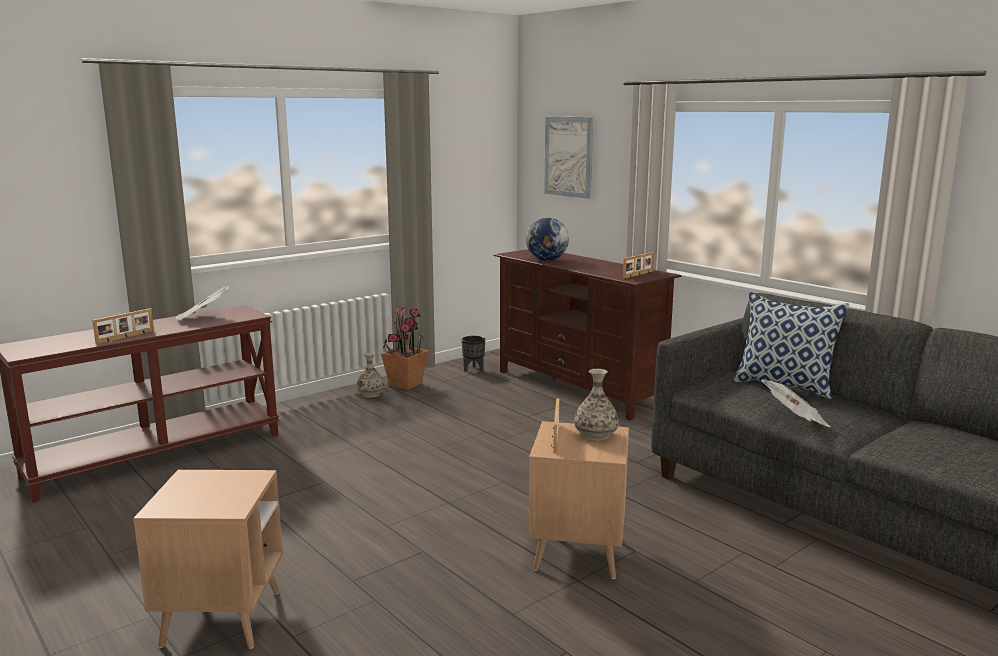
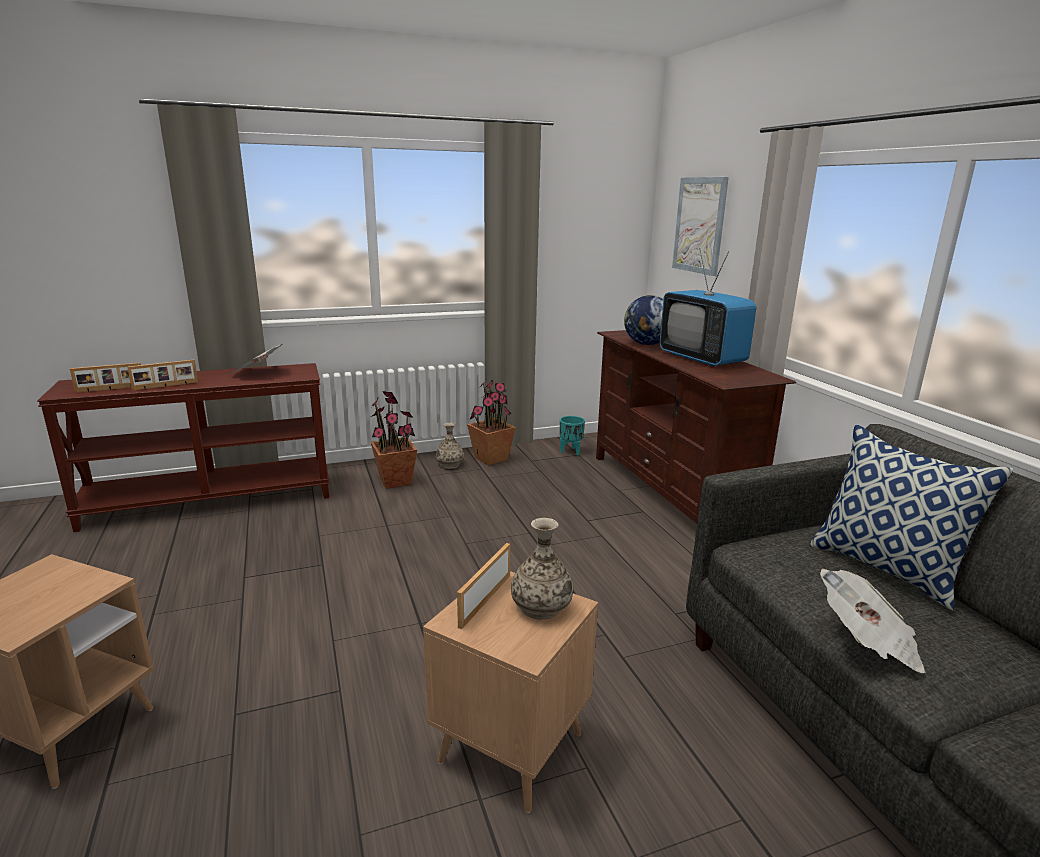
camera: 20 degrees right, 5 degrees up
(331, 414) = (395, 481): none -> potted plant
(473, 369) = (571, 451): black planter -> turquoise planter
(601, 266) = (702, 359): none -> television
(639, 275) = (738, 375): picture frame -> picture frame (110, 389)

